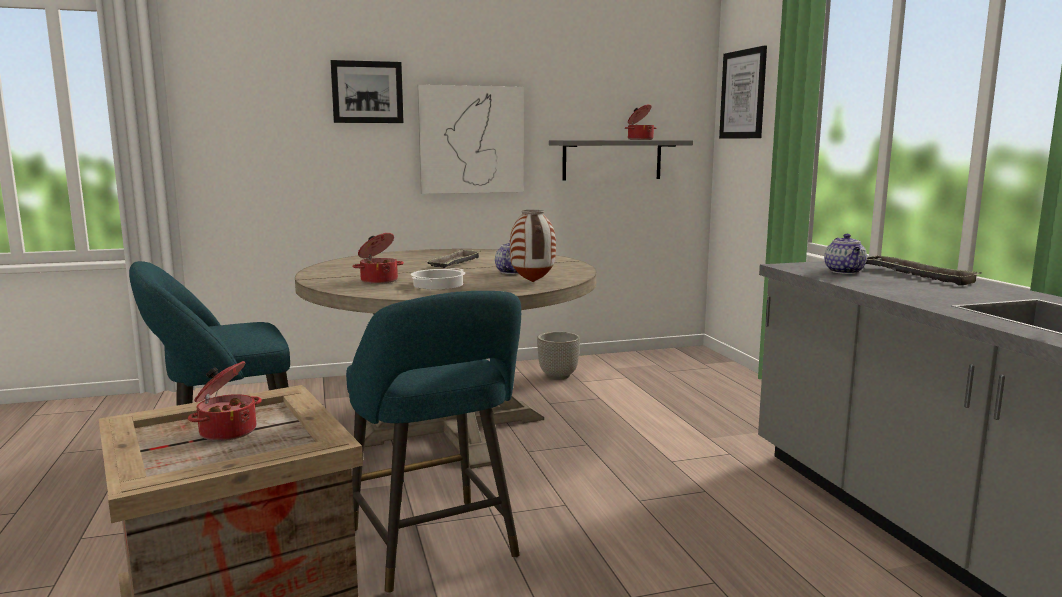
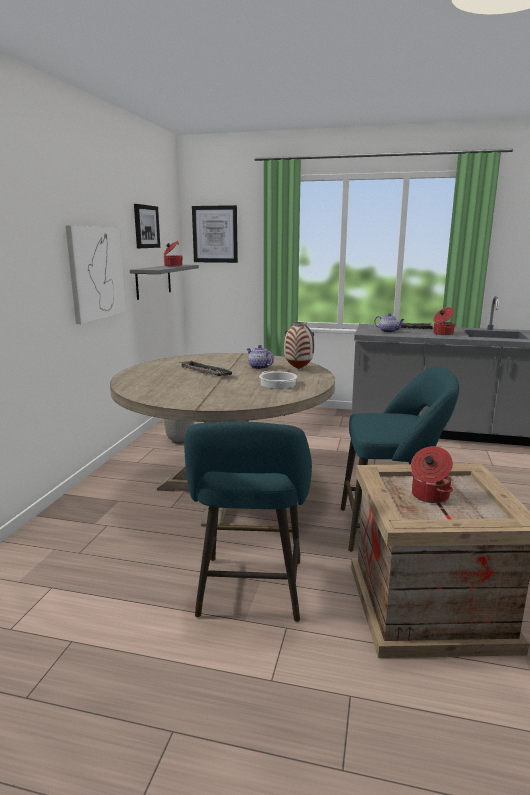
camera: 60 degrees left, 5 degrees up
(367, 92) = (37, 232): picture -> picture (146, 226)
(378, 280) = (240, 393): cooking pot -> cooking pot (442, 334)

